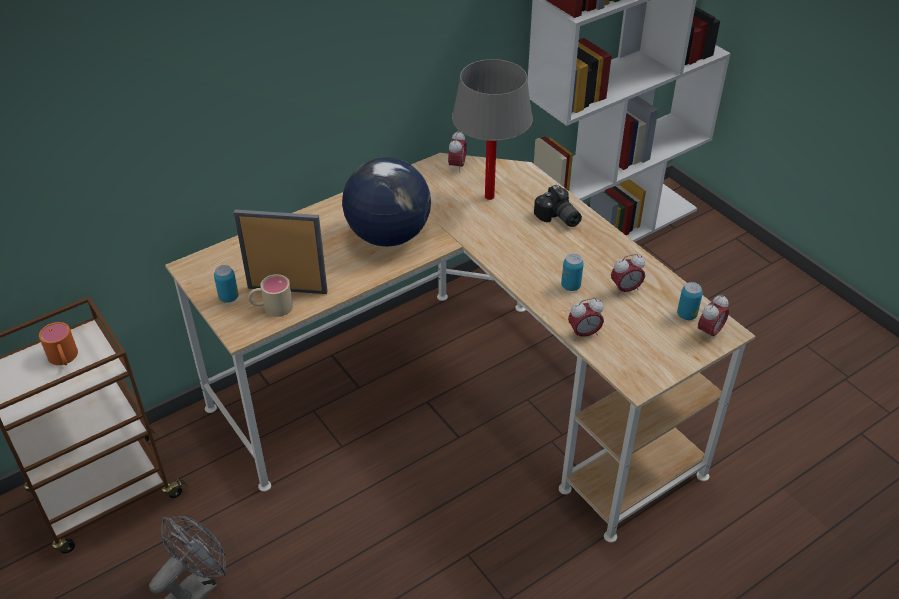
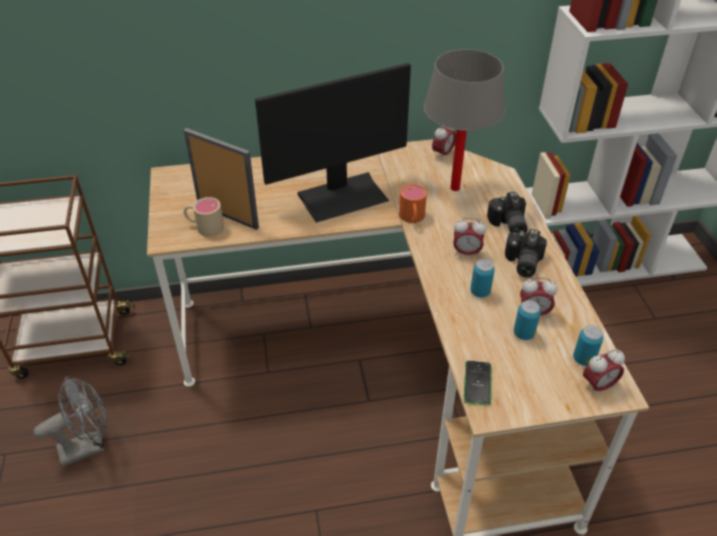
camera: 25 degrees right, 0 degrees up
(64, 359) = (36, 219): orange mug -> orange mug (412, 218)
(228, 297) = (178, 208): can -> can (523, 333)
(388, 235) = (342, 196): globe -> monitor
(584, 334) = (464, 342): alarm clock -> alarm clock (466, 253)
(590, 249) = (522, 263): none -> camera
(615, 364) = (477, 383): none -> phone

